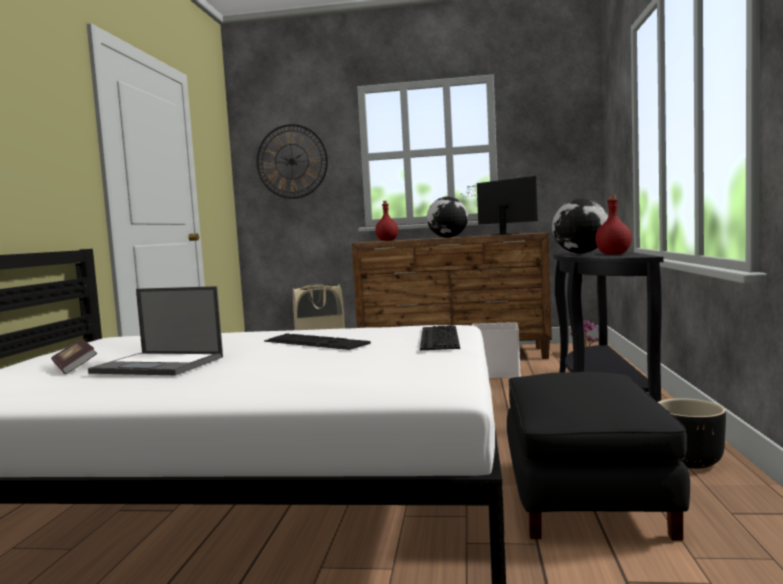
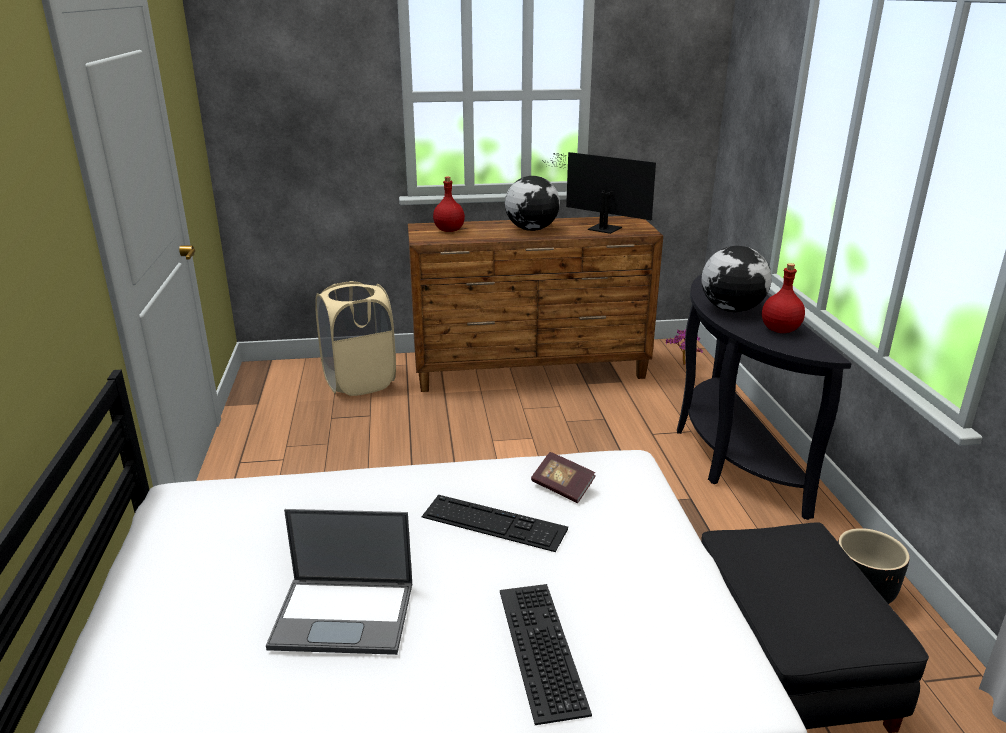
camera: 15 degrees left, 20 degrees up
(75, 368) = (221, 622): book -> book (562, 487)
(291, 161) = (296, 97): wall clock -> none
(437, 337) = (637, 508): keyboard -> keyboard (537, 647)
(495, 371) = (595, 411): white storage box -> none

